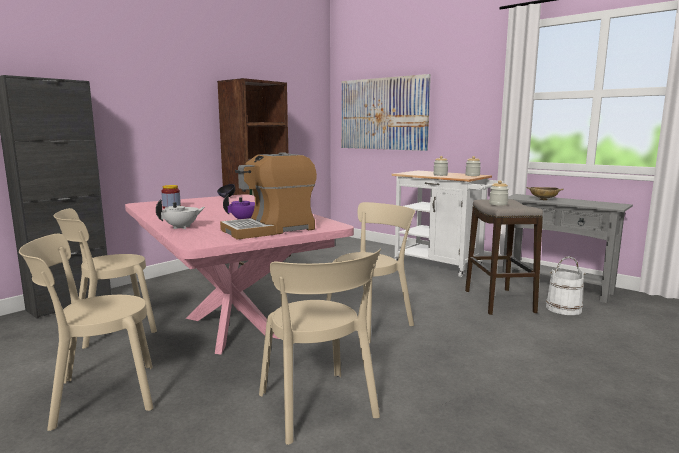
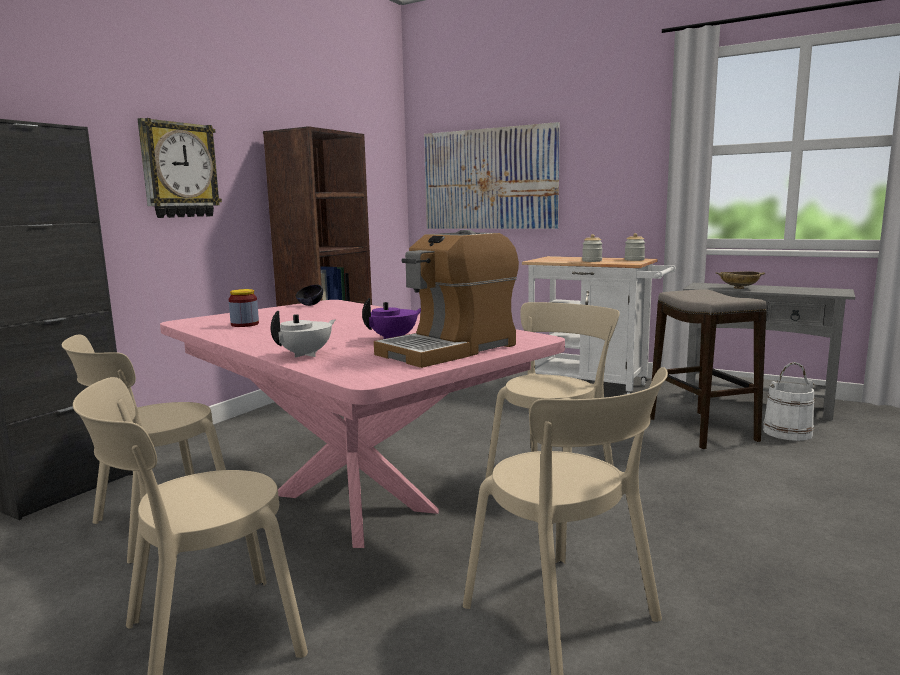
camera: 10 degrees left, 0 degrees up
(156, 107) = (179, 170): none -> wall clock
(498, 204) = (700, 296): jar -> none

